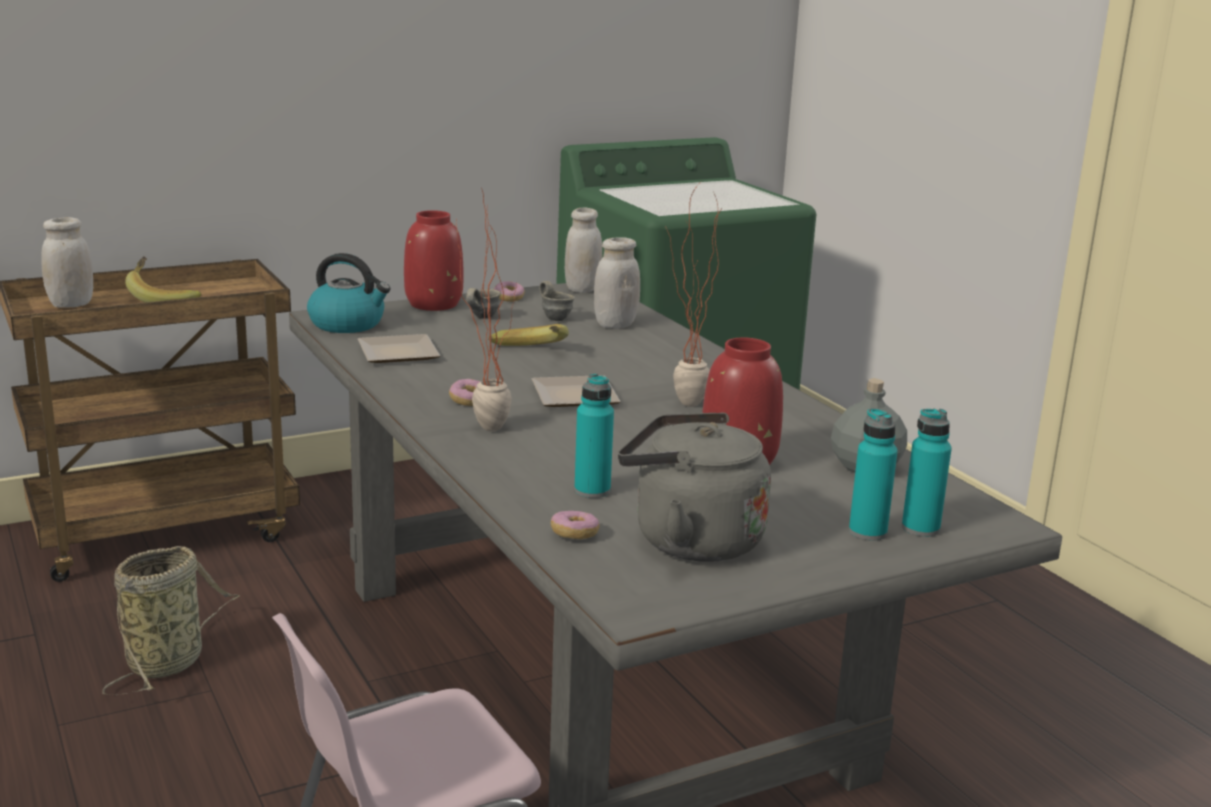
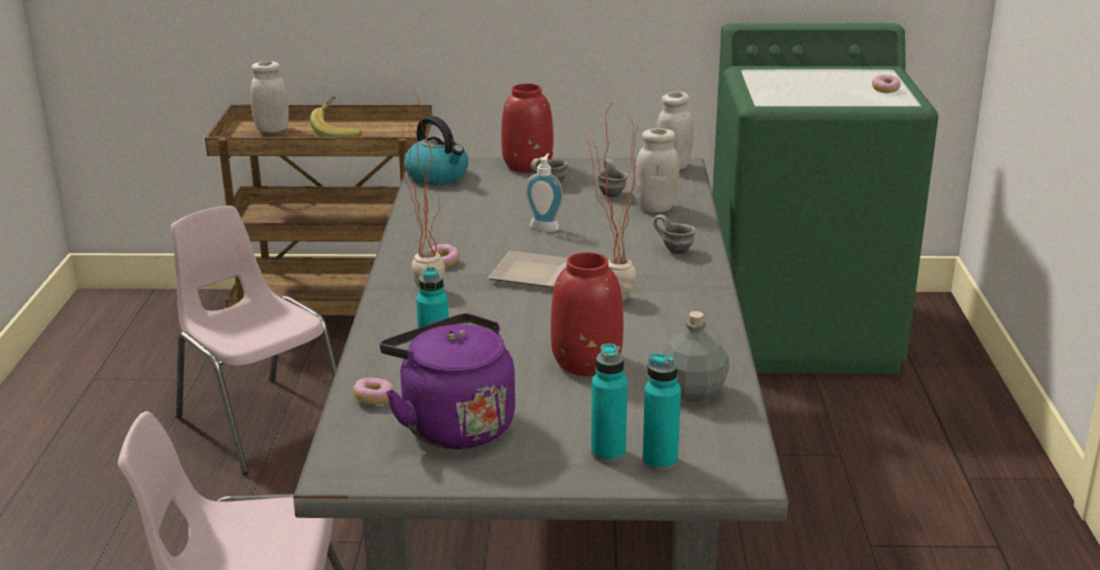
camera: 30 degrees right, 5 degrees up
(169, 661) = (260, 422): basket -> pink chair
(396, 354) = (440, 210): plate -> none
(508, 298) = (597, 168): donut -> donut (885, 90)
(529, 354) = (545, 226): banana -> soap dispenser
(683, 356) = (675, 250): none -> grey mug
(689, 540) = (453, 425): grey kettle -> purple kettle

